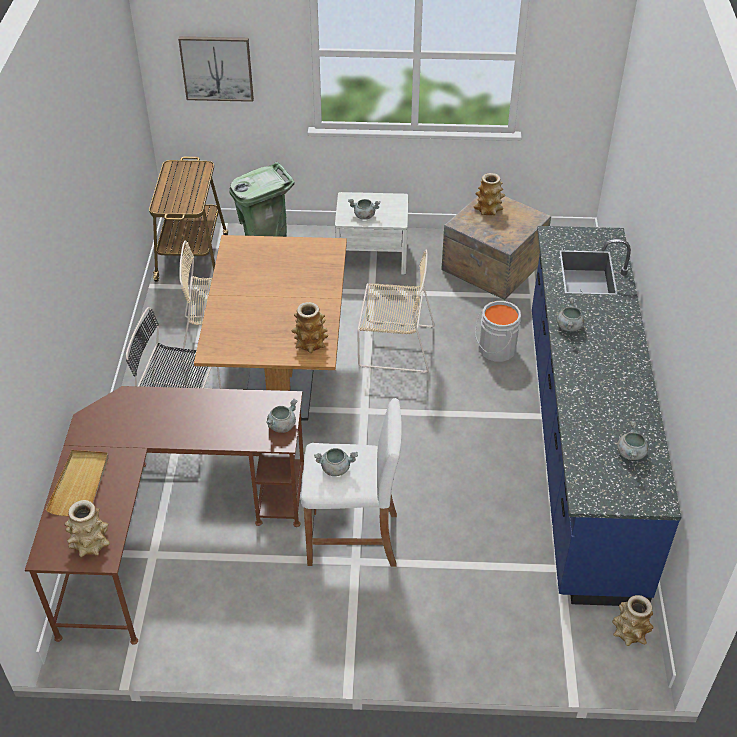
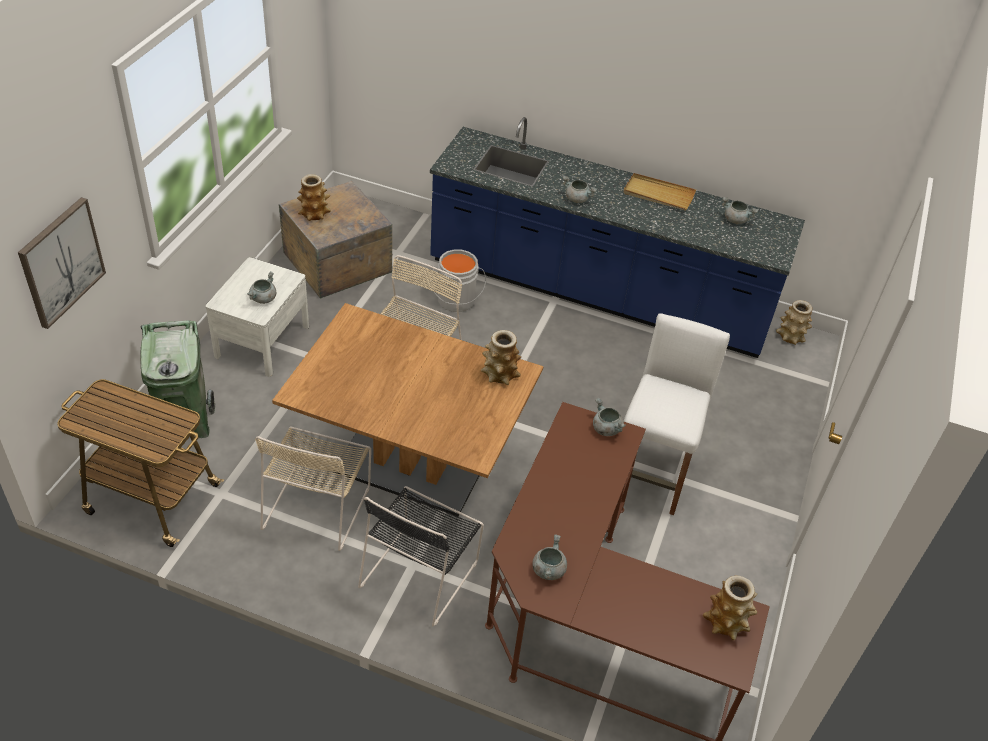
camera: 75 degrees left, 0 degrees up
(80, 484) = (637, 618): beige tray -> beige tray (658, 194)
(336, 468) = (671, 407): grey cooking pot -> grey cooking pot (548, 569)

